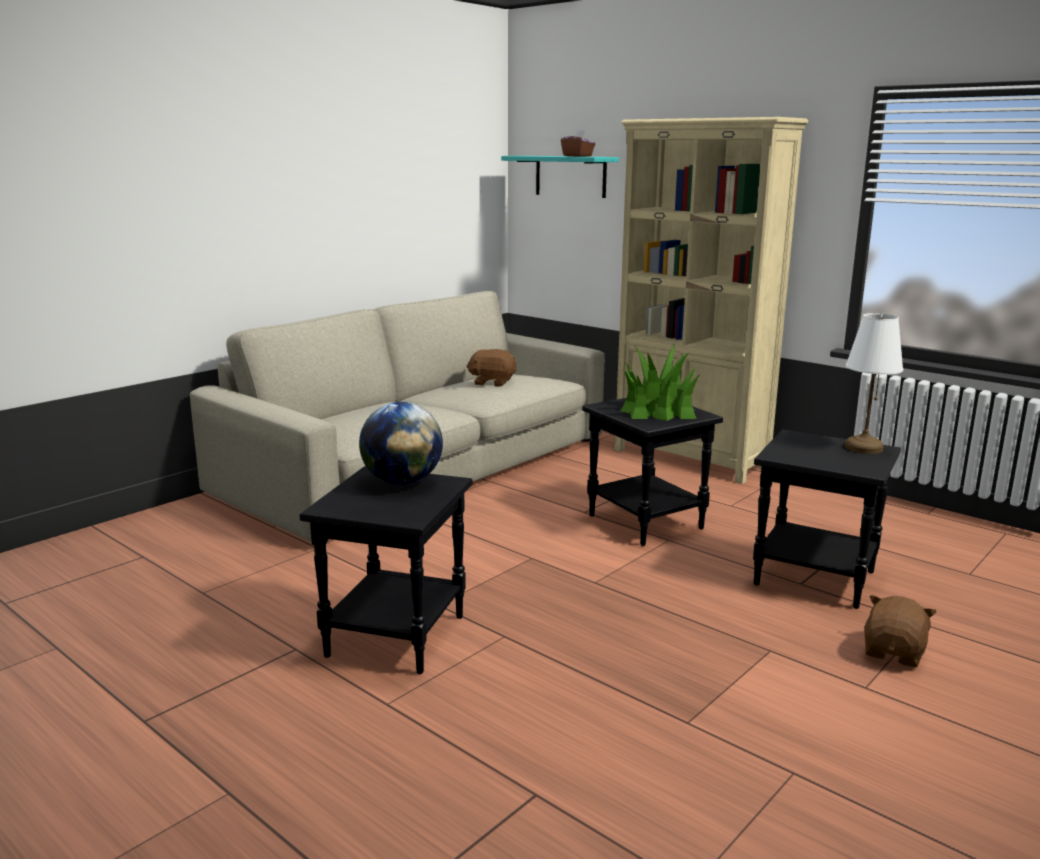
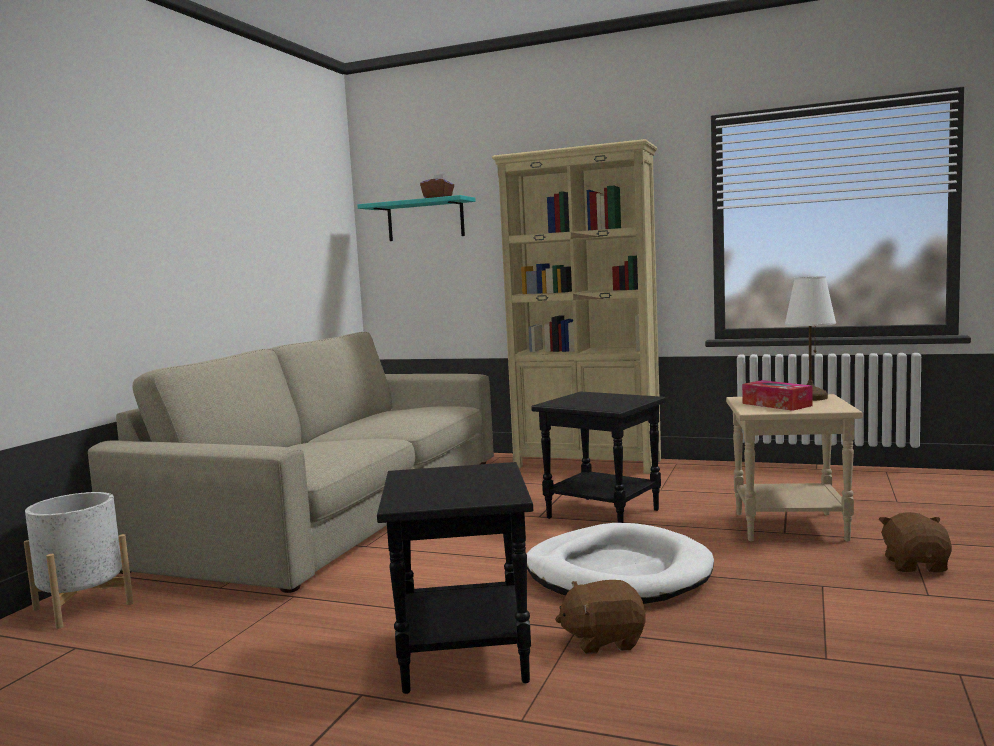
camera: 20 degrees left, 10 degrees down
(171, 521) = (83, 606): none -> white planter
(402, 482) = (451, 474): globe -> none
(492, 382) = (396, 413): brown plush toy -> brown plush toy (603, 640)
(594, 589) = (617, 573): none -> white dog bed
(657, 410) = (604, 400): potted plant -> none
(812, 451) = (776, 404): none -> tissue box
(816, 578) = (791, 526): black side table -> beige side table

